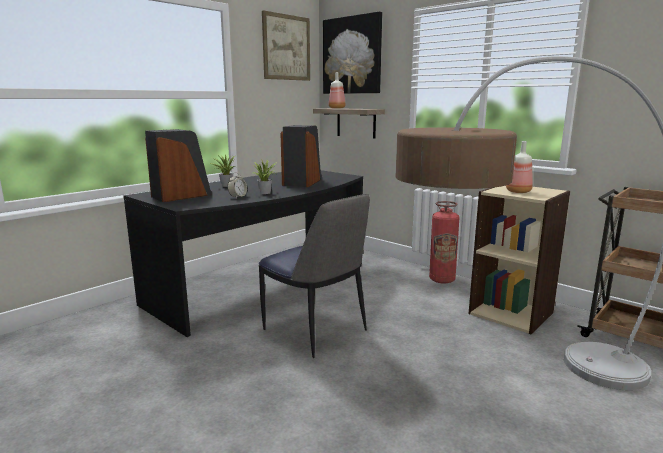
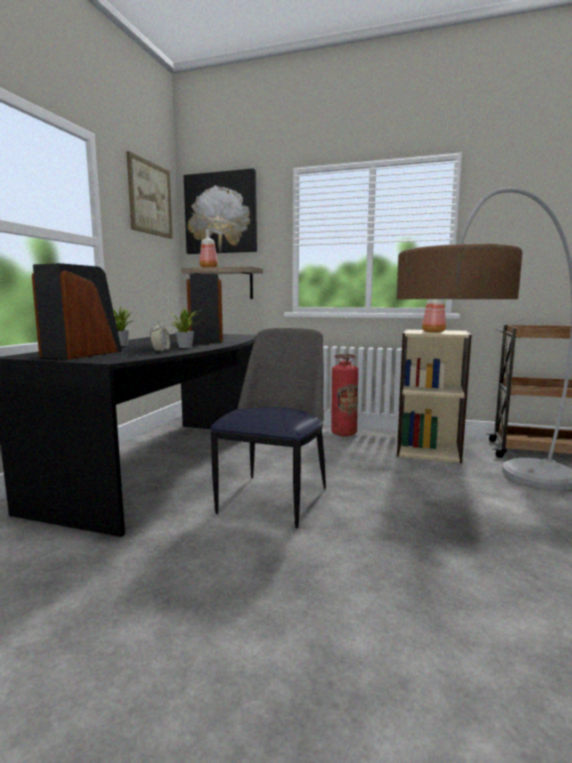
camera: 25 degrees left, 5 degrees down
(316, 331) = (274, 498): chair -> chair turned 90 degrees counterclockwise

